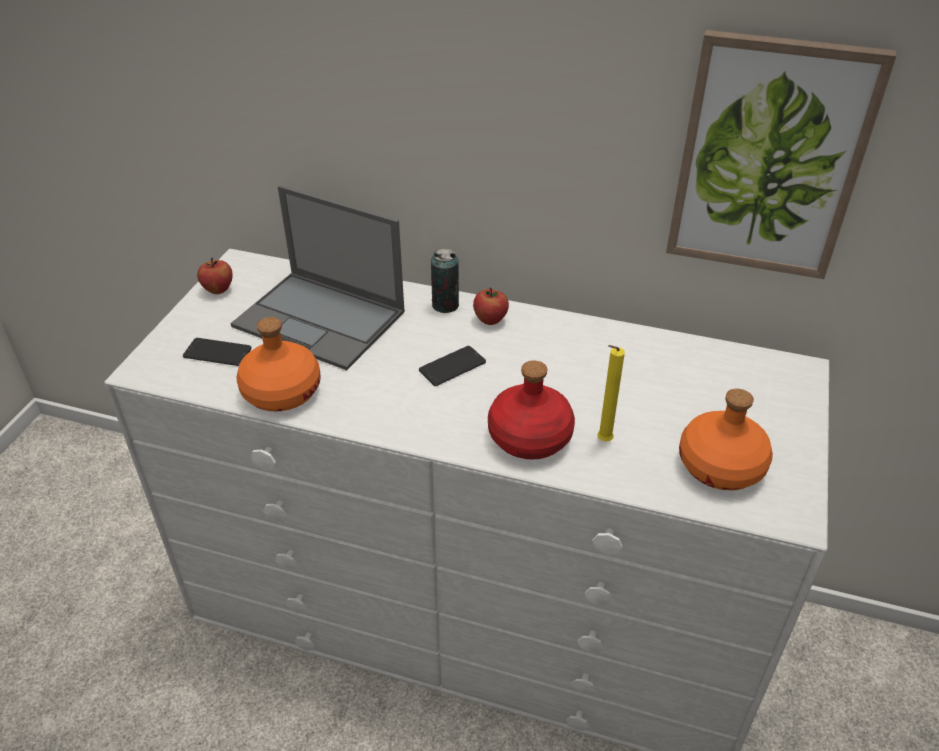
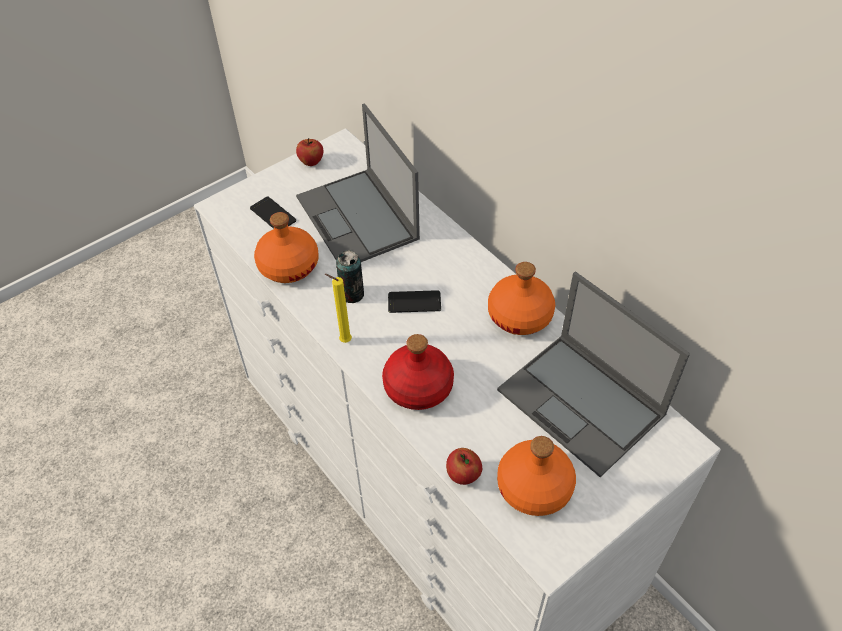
camera: 35 degrees right, 10 degrees up
(445, 305) = (453, 247): can -> can (352, 294)
(490, 320) = (475, 276): apple -> apple (463, 475)
(564, 333) = (520, 315): none -> orange bottle
(602, 441) = (465, 418): yellow candle -> yellow candle (343, 340)
(690, 378) = (582, 403): none -> laptop
(769, 158) = (698, 258): picture -> none

